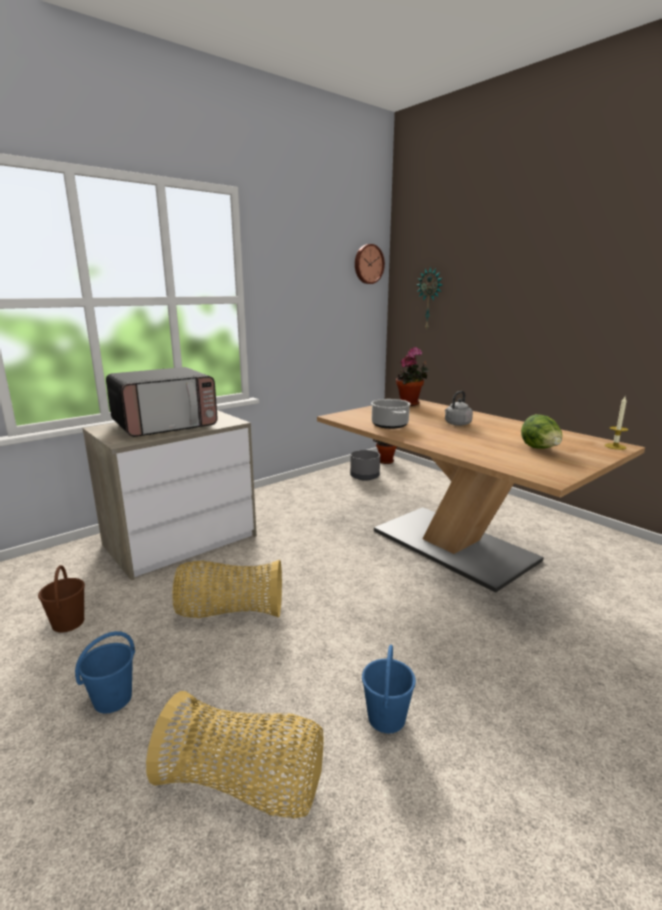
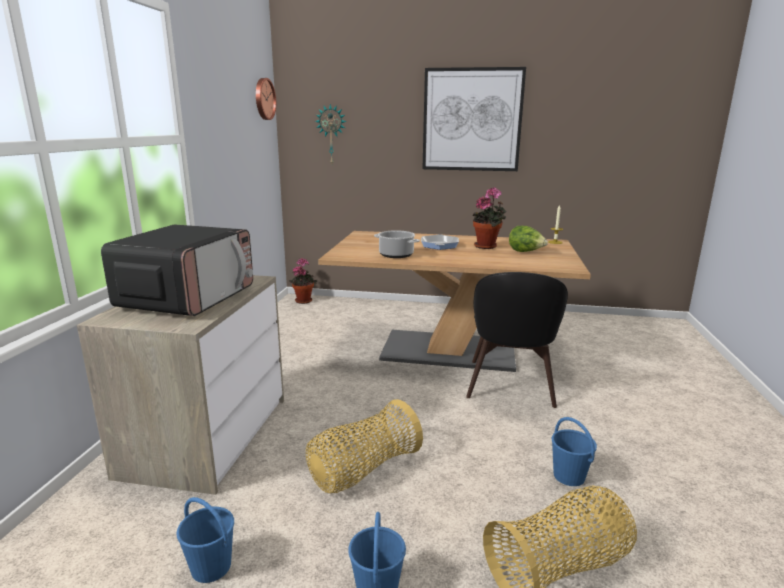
camera: 40 degrees left, 0 degrees up
(68, 623) = (211, 567): brown bucket -> blue bucket
(365, 477) = (305, 319): grey planter -> none
(410, 404) = (368, 236): potted plant -> potted plant (487, 246)
(456, 424) = (439, 245): grey kettle -> frying pan
(464, 604) = (510, 387): none -> black chair
(574, 281) = (472, 120): none -> picture

